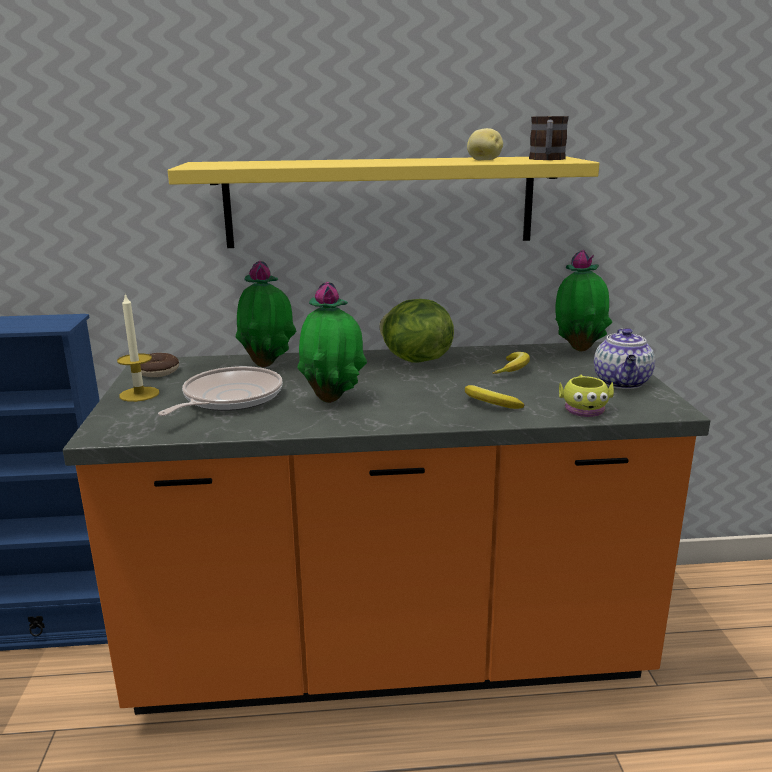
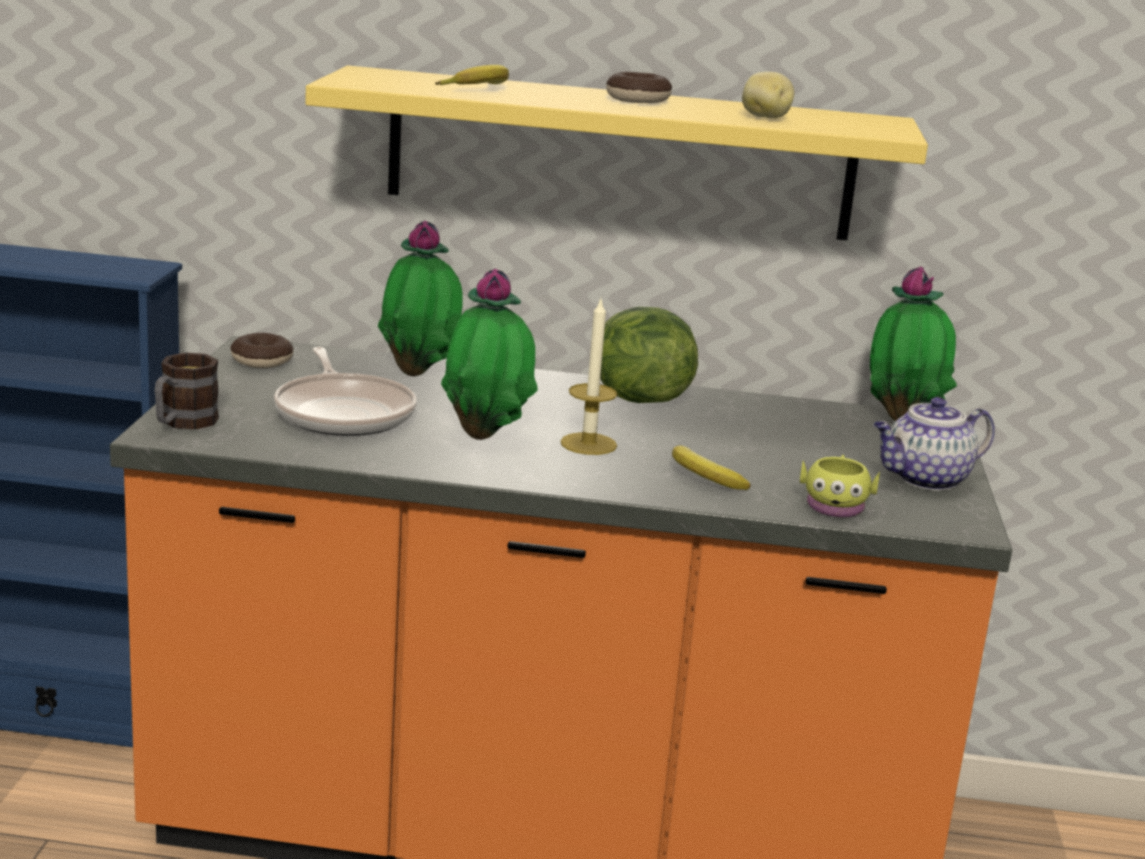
camera: 10 degrees right, 0 degrees up
(139, 394) = (227, 388): candle -> candle (588, 444)
(229, 399) = (344, 413): frying pan -> frying pan turned 120 degrees clockwise
(394, 160) = (638, 99): none -> donut
(513, 369) = (775, 434): banana -> banana (480, 88)
(547, 159) = (861, 126): mug -> mug (183, 423)
(622, 383) = (925, 479): teapot -> teapot turned 45 degrees clockwise

